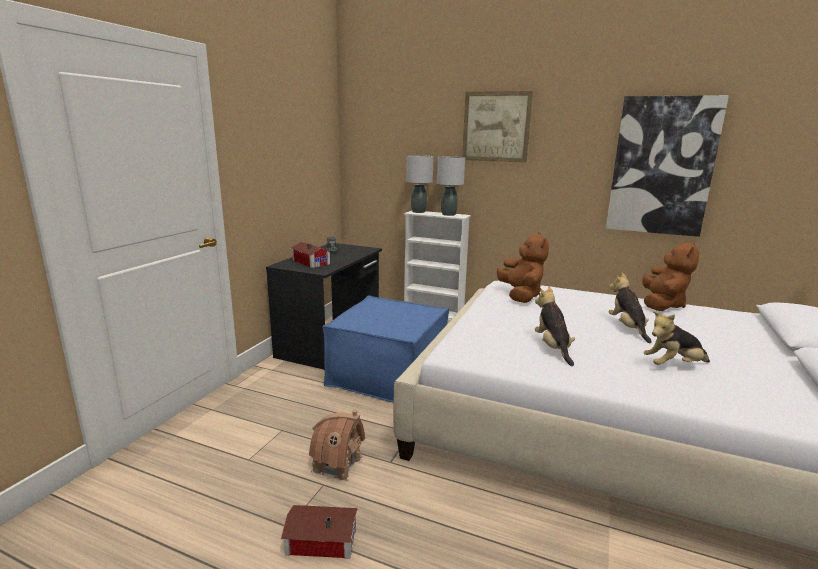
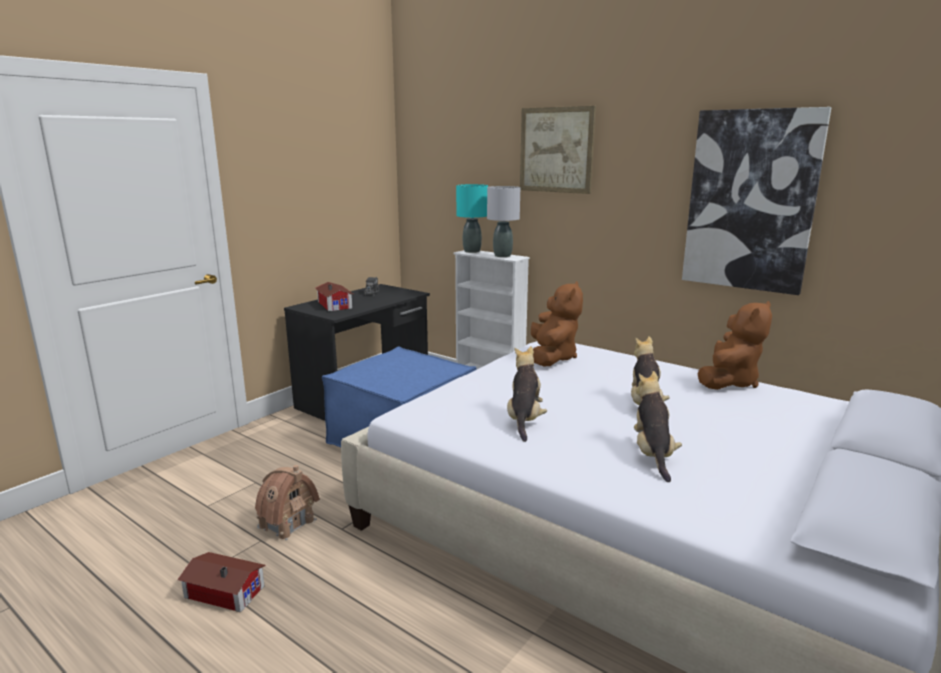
camera: 15 degrees right, 0 degrees up
(418, 212) = (471, 251): grey table lamp -> turquoise table lamp
(673, 366) = (652, 454): plush toy -> plush toy turned 90 degrees clockwise

